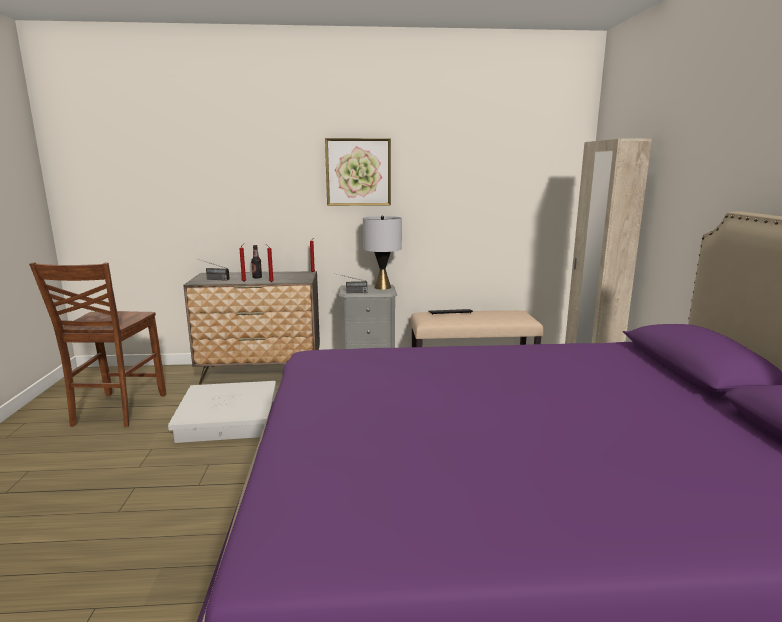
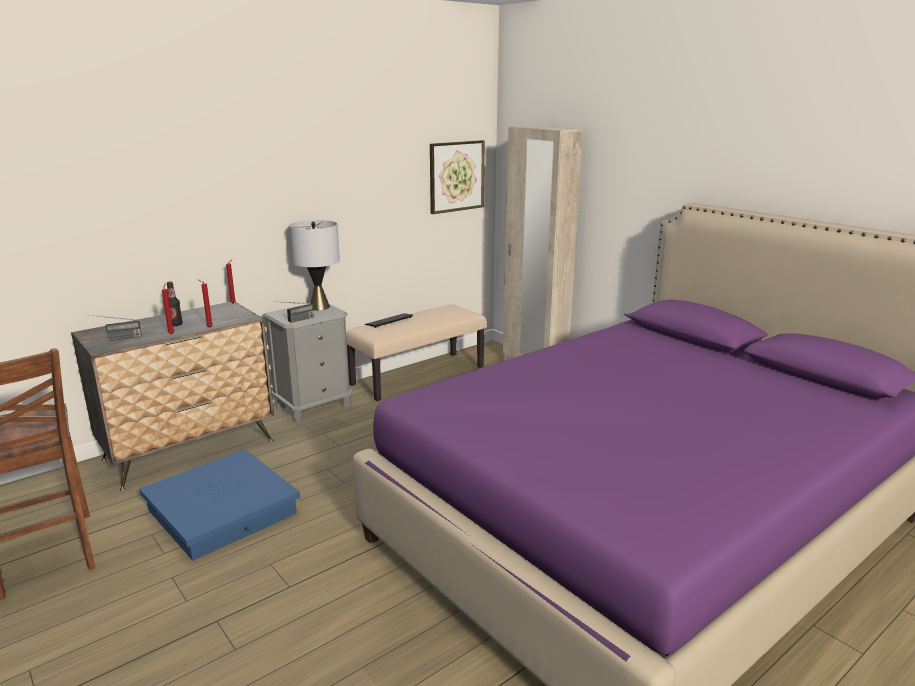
camera: 35 degrees left, 5 degrees up
(229, 418) = (223, 511): white storage box -> blue storage box
(358, 172) = (271, 169): picture -> picture (456, 176)

